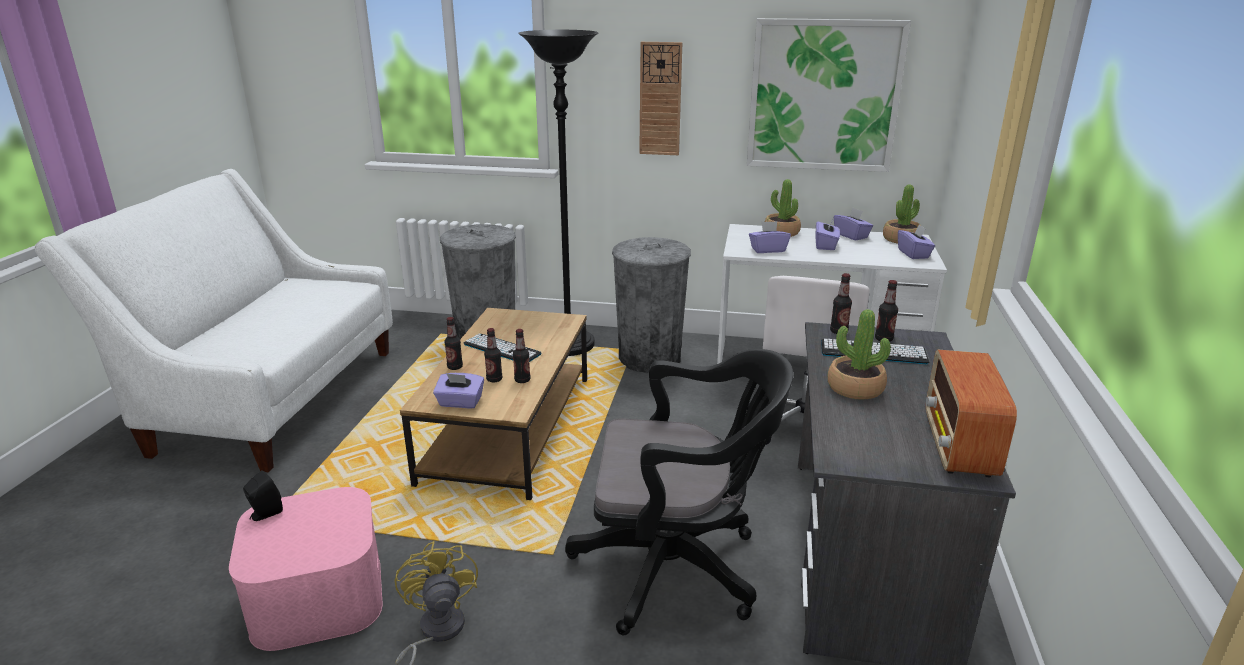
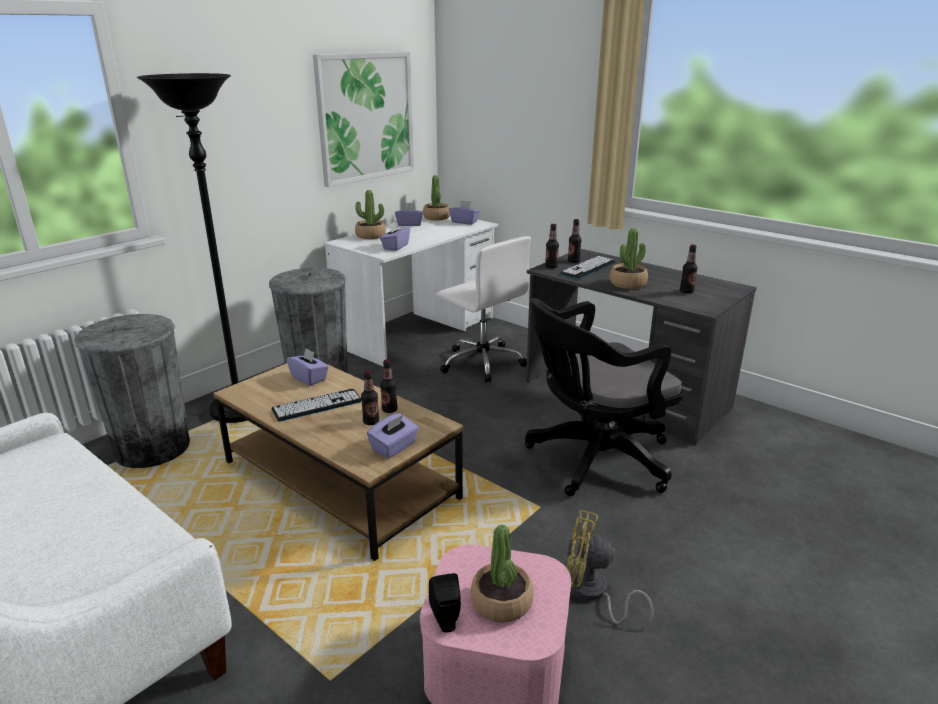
camera: 60 degrees left, 0 degrees up
(296, 535) = (502, 602): none -> potted plant
(455, 367) = (320, 436): bottle -> bottle (686, 292)
(660, 99) = (248, 139): wall clock -> none
(677, 568) = (593, 460): black office chair -> black office chair turned 150 degrees counterclockwise
(826, 245) = (415, 233): purple tissue box -> purple tissue box (309, 378)
(959, 446) = (708, 283): radio -> none

